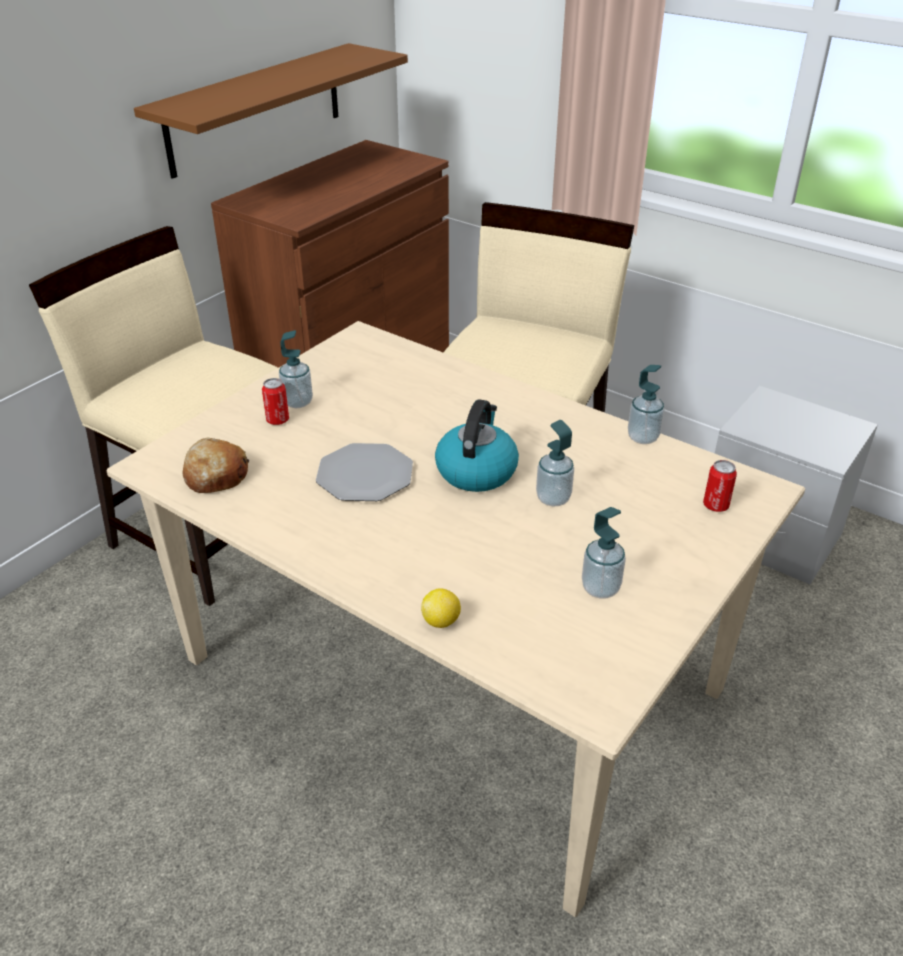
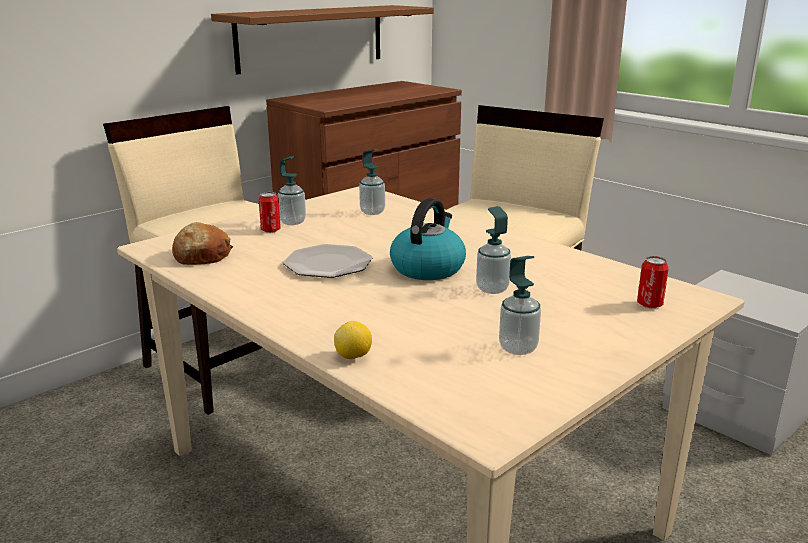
camera: 10 degrees right, 15 degrees down
(643, 437) = (589, 259): soap dispenser -> soap dispenser (372, 212)

